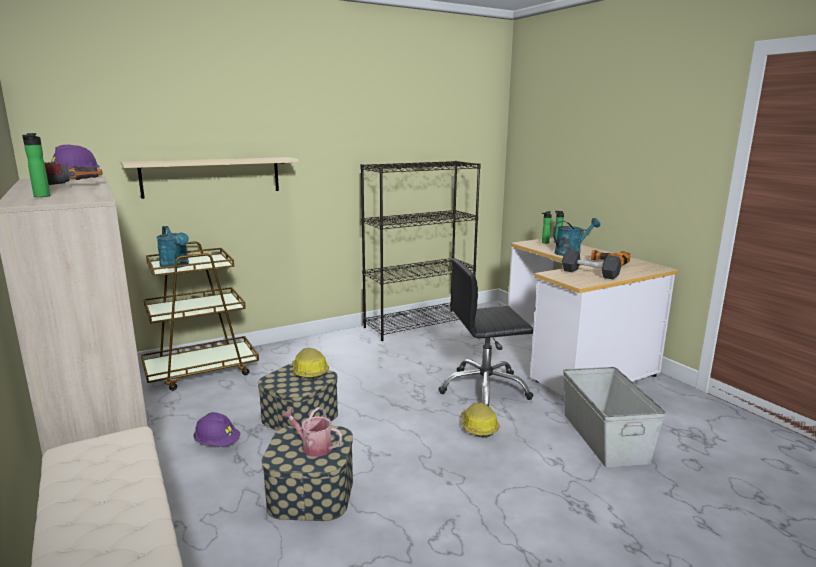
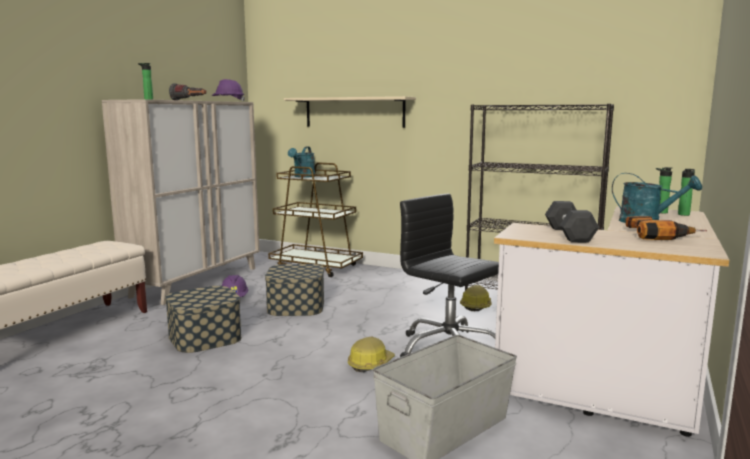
camera: 55 degrees right, 5 degrees down
(309, 371) = (310, 270): hard hat -> hard hat (476, 306)
(313, 446) = (203, 297): watering can -> none

